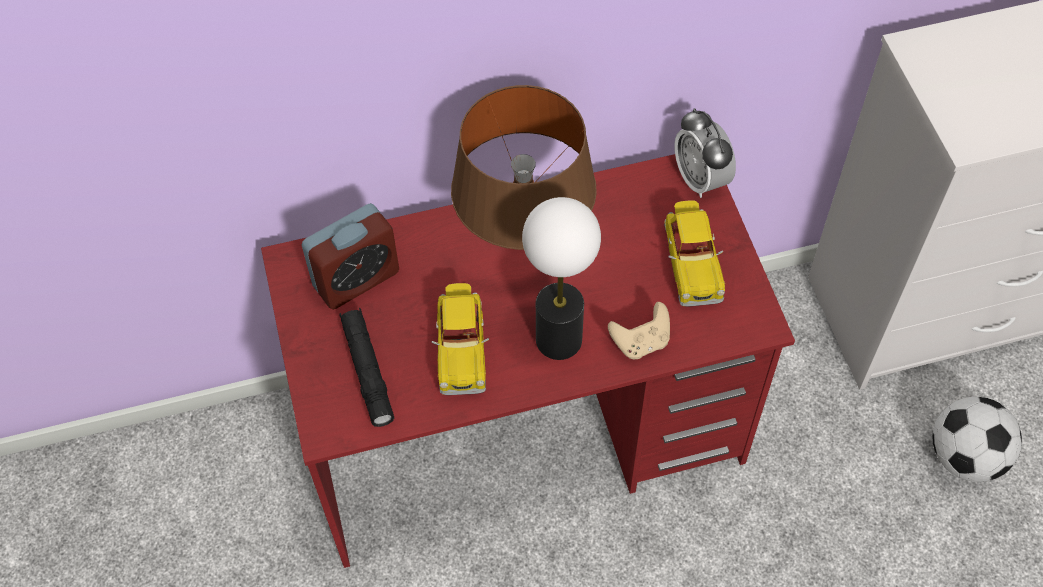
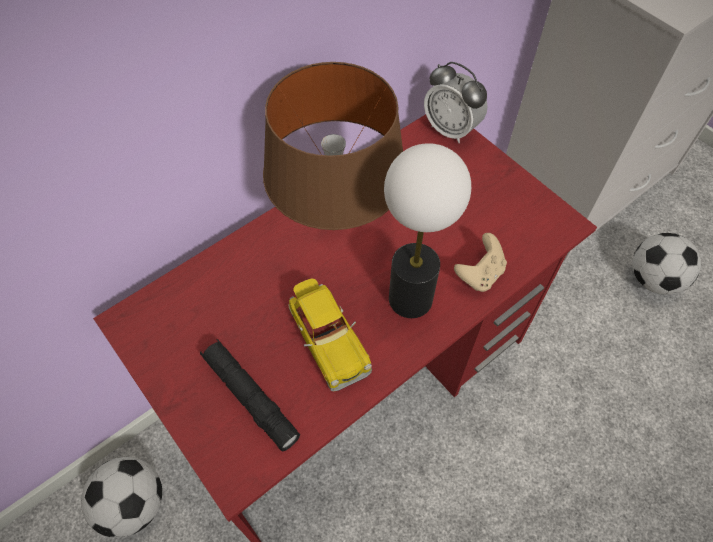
camera: 25 degrees left, 0 degrees up
(235, 462) = (133, 504): none -> football
(356, 279) = (200, 313): alarm clock -> none
(692, 262) = (481, 194): toy car -> none

